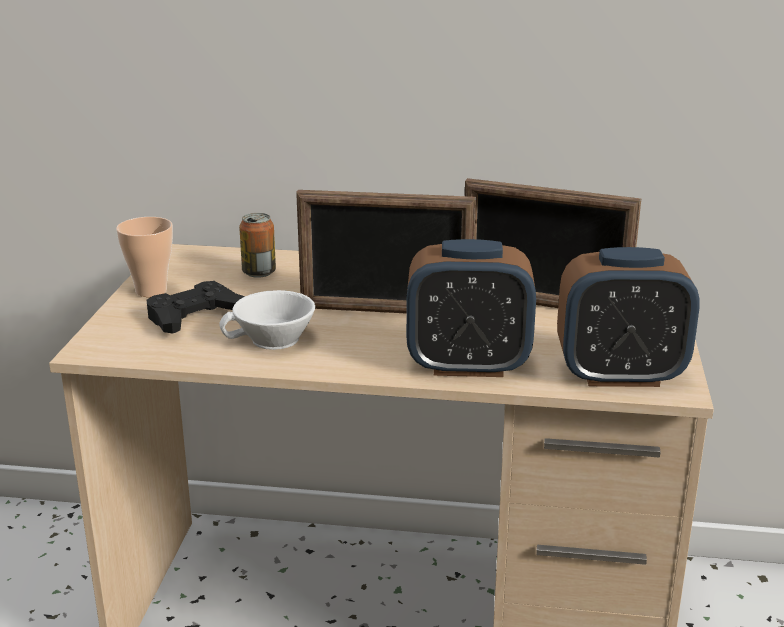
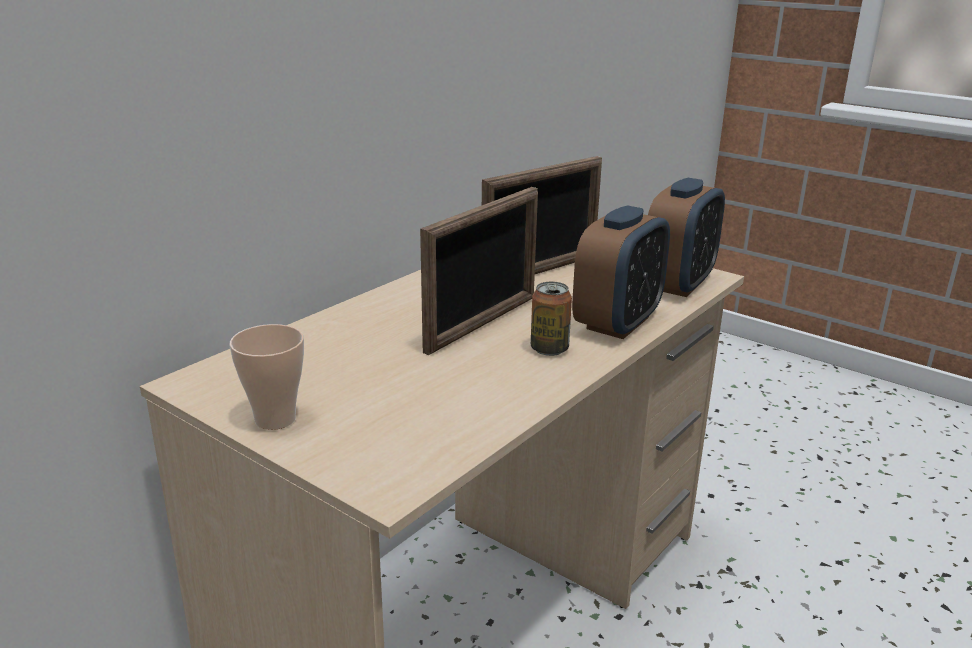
camera: 60 degrees left, 0 degrees up
(196, 317) = (381, 409): black game controller -> none
(259, 272) = (316, 353): can -> can (549, 349)
(273, 340) = (485, 384): white cup -> none

